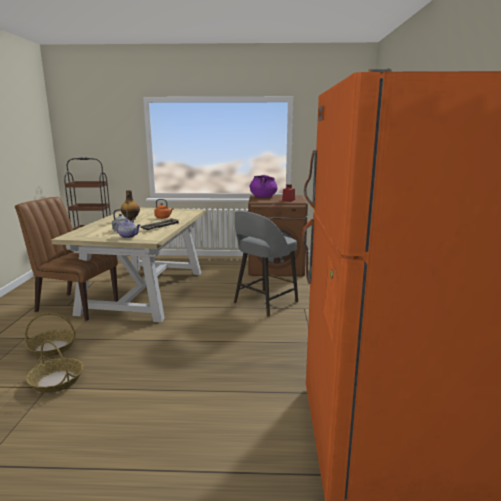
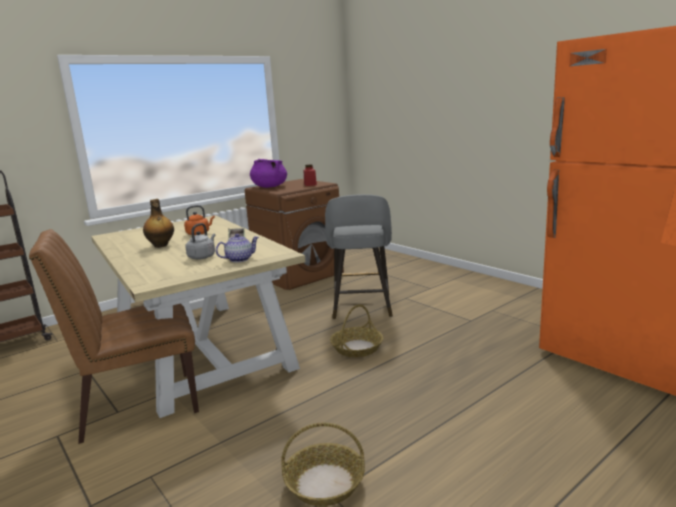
camera: 40 degrees left, 0 degrees up
(52, 348) = (227, 461): basket -> basket (357, 348)

